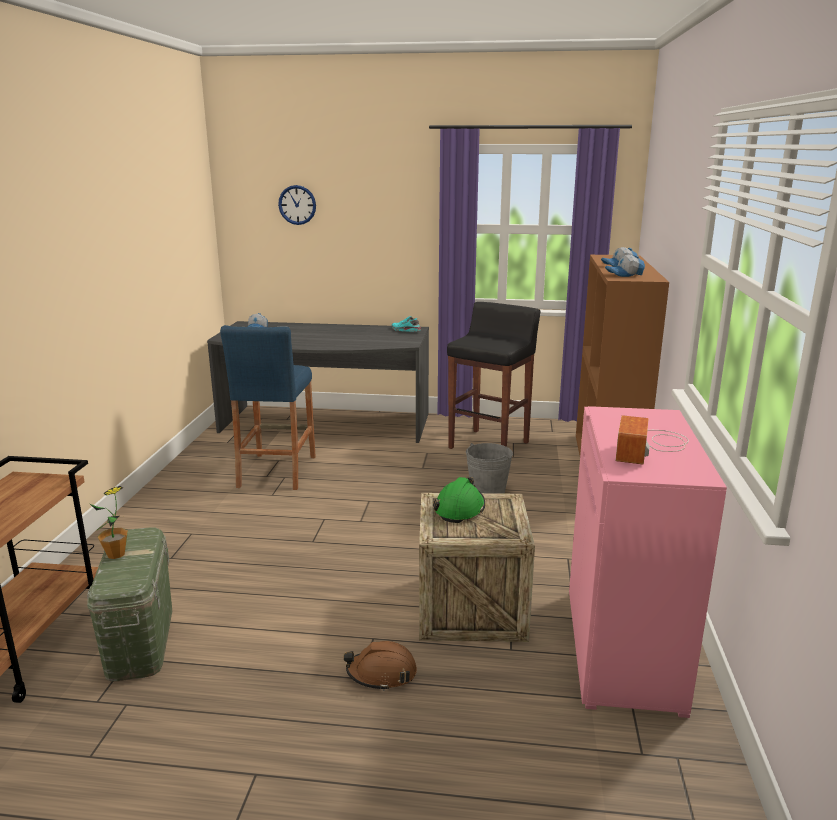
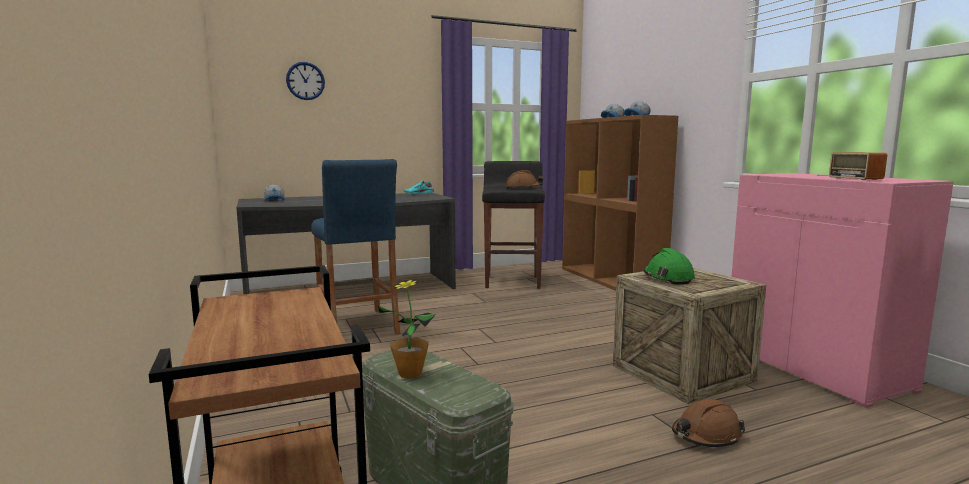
camera: 30 degrees left, 10 degrees down
(487, 491) = (560, 306): grey bucket -> none
(497, 344) = (523, 188): none -> brown hard hat

